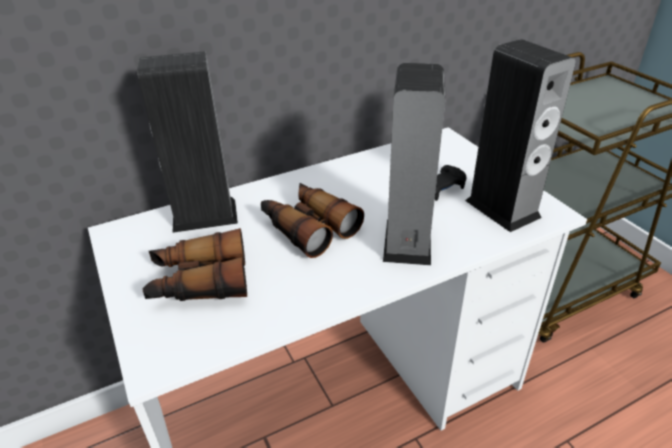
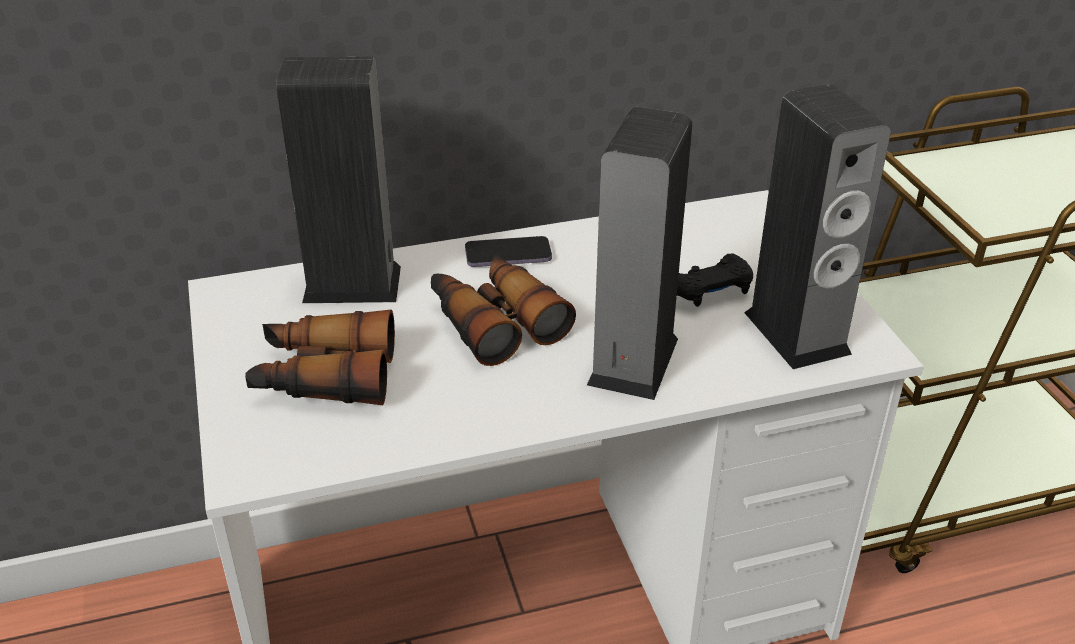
camera: 10 degrees right, 0 degrees up
(304, 183) = (508, 255): none -> phone

